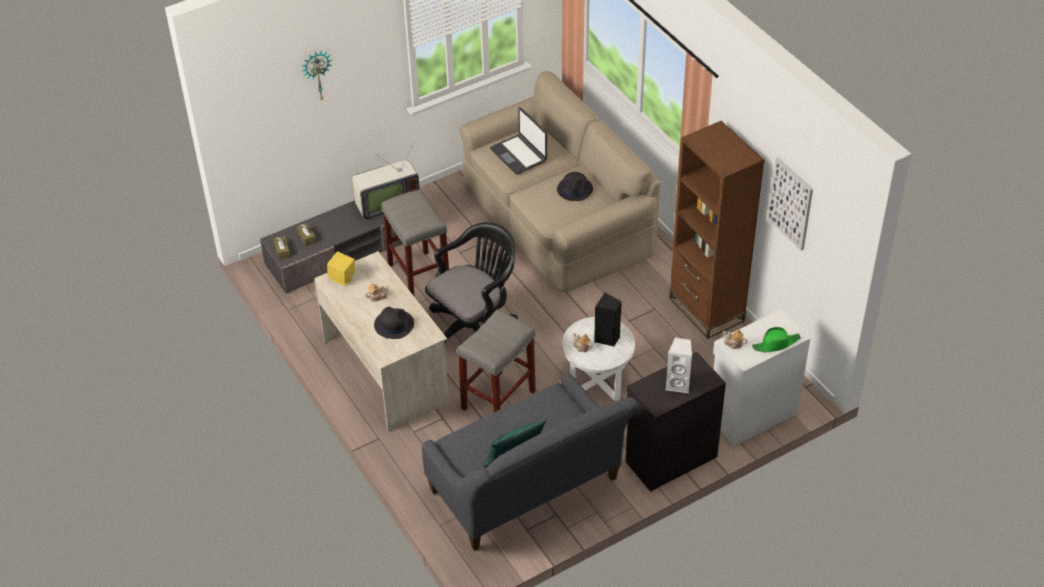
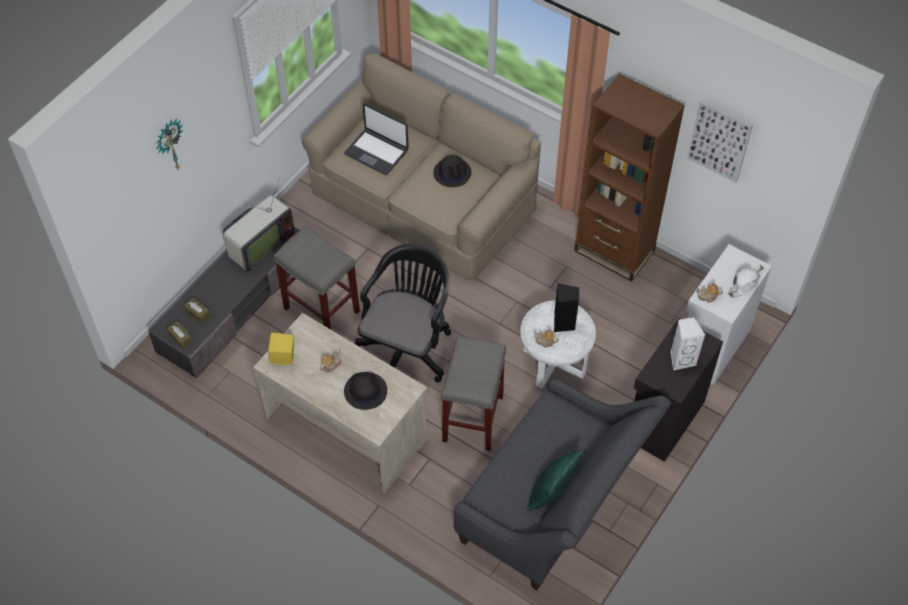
camera: 25 degrees left, 10 degrees up
(776, 344) = (745, 283): green hat -> white hat

